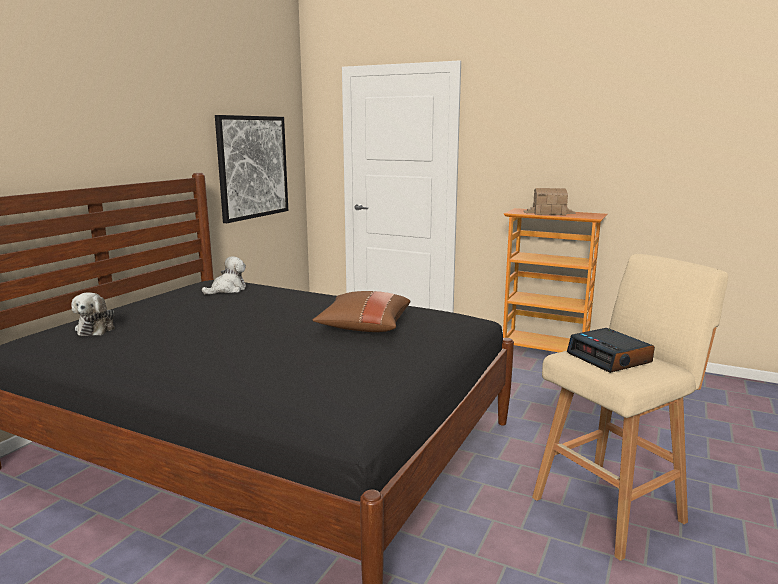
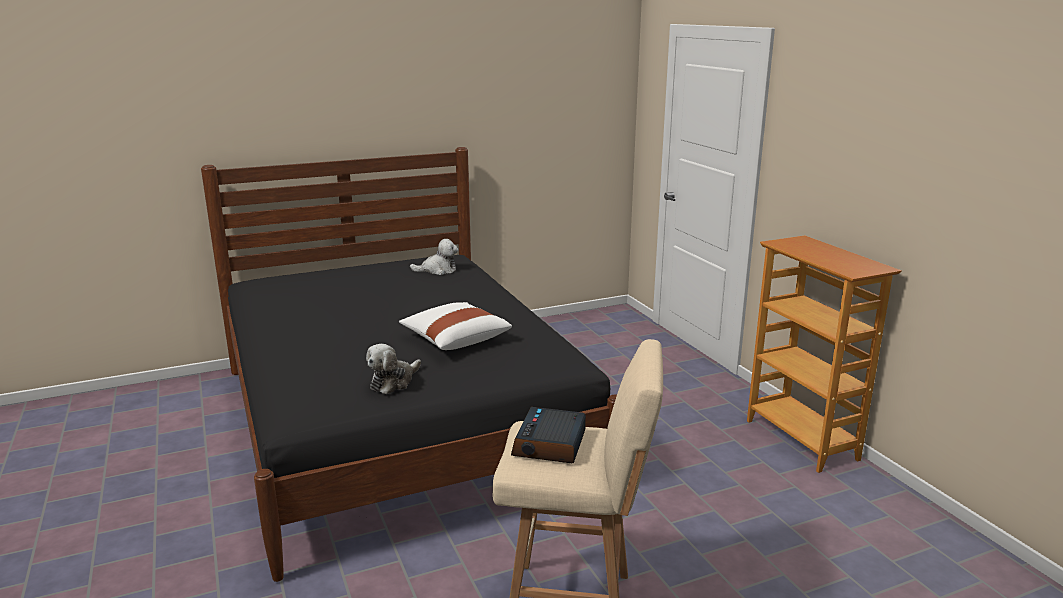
camera: 40 degrees right, 5 degrees up
(97, 328) = (297, 284): plush toy -> plush toy (393, 382)
(253, 167) = (547, 139): picture -> none
(364, 327) = (455, 340): brown pillow -> white pillow
(549, 213) = (820, 252): toy house -> none

